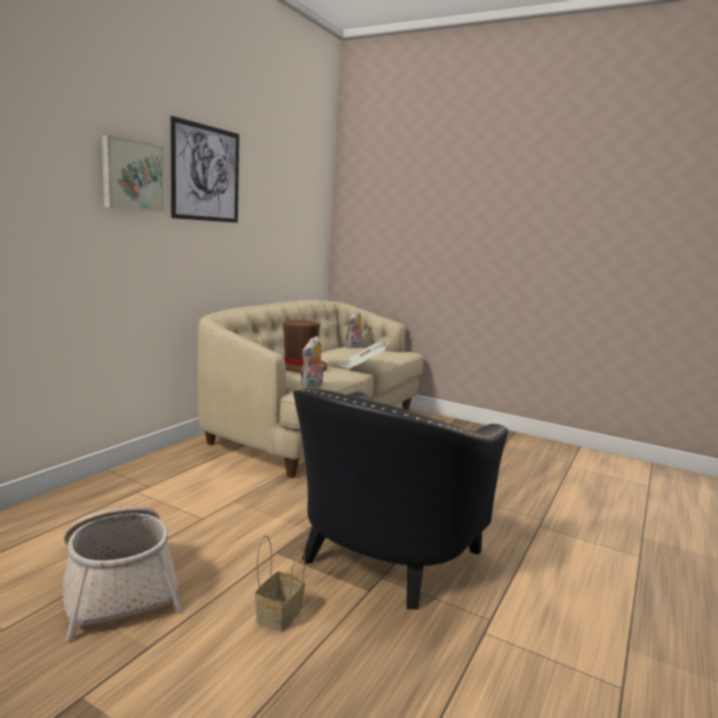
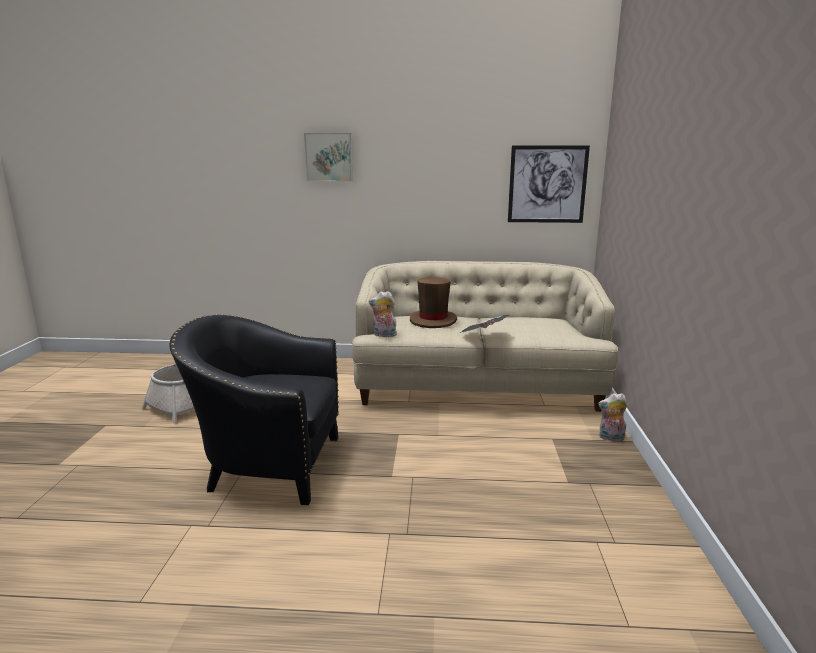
camera: 65 degrees right, 5 degrees up
(206, 173) = (402, 147): picture -> picture (547, 184)
(279, 613) = (184, 448): basket -> none
(354, 347) = (555, 321): plush toy -> plush toy (611, 438)

